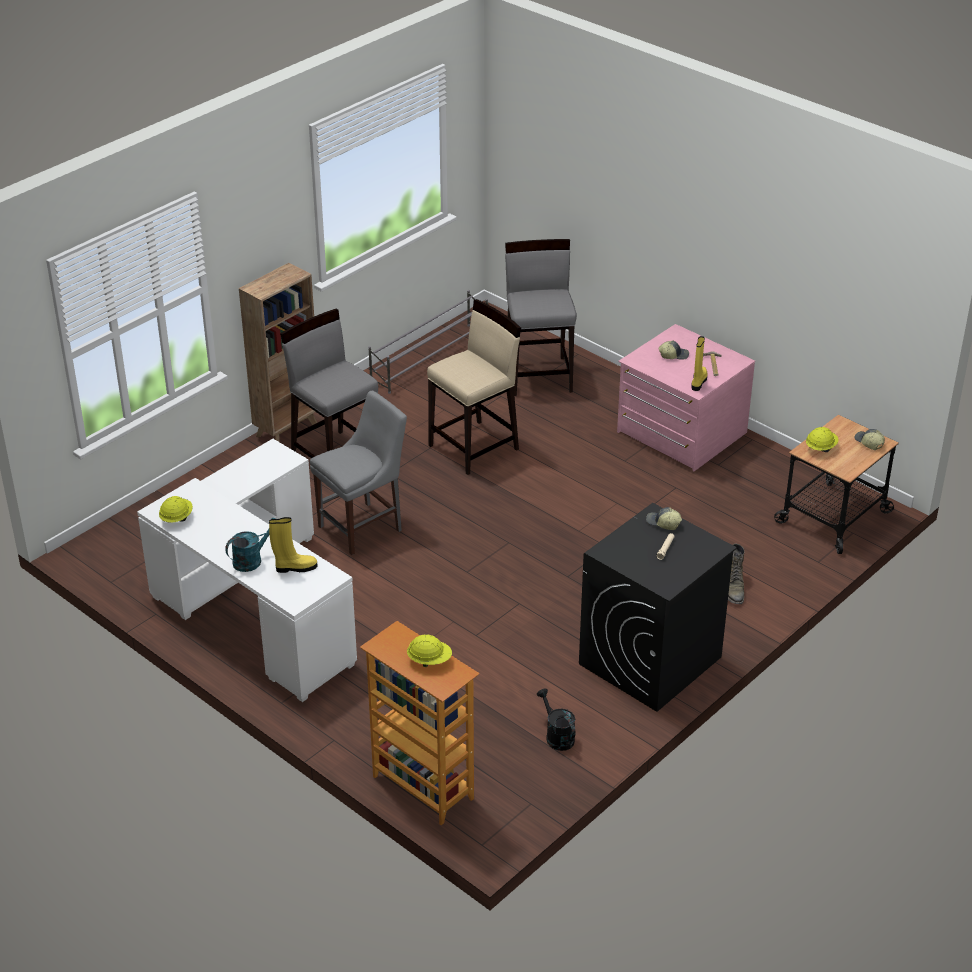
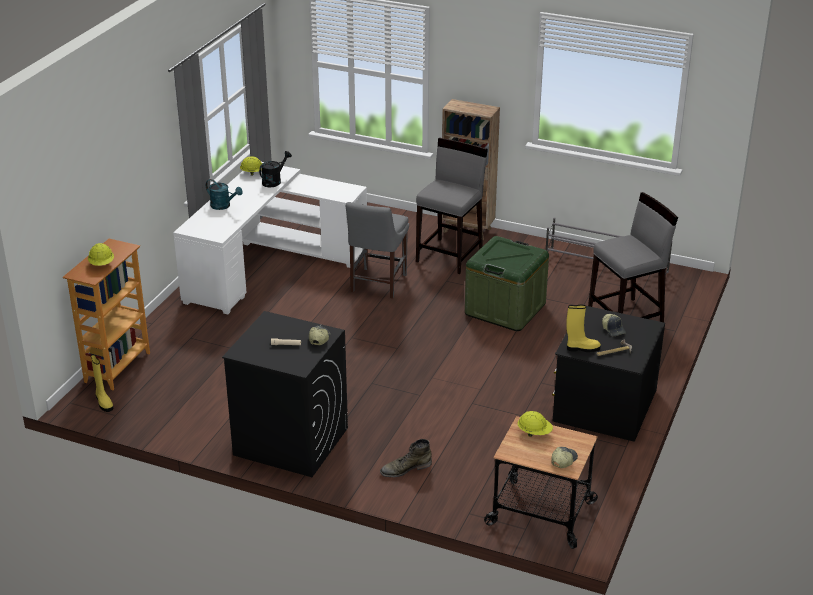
camera: 70 degrees right, 5 degrees down
(295, 568) = (222, 222): yellow boot -> yellow boot (103, 402)
(364, 527) = (377, 284): grey chair -> grey chair turned 75 degrees clockwise
(475, 447) = (505, 309): beige stool -> green storage box
(557, 736) = (188, 413): black watering can -> black watering can (274, 181)
(680, 433) = (603, 404): pink dresser -> black dresser

